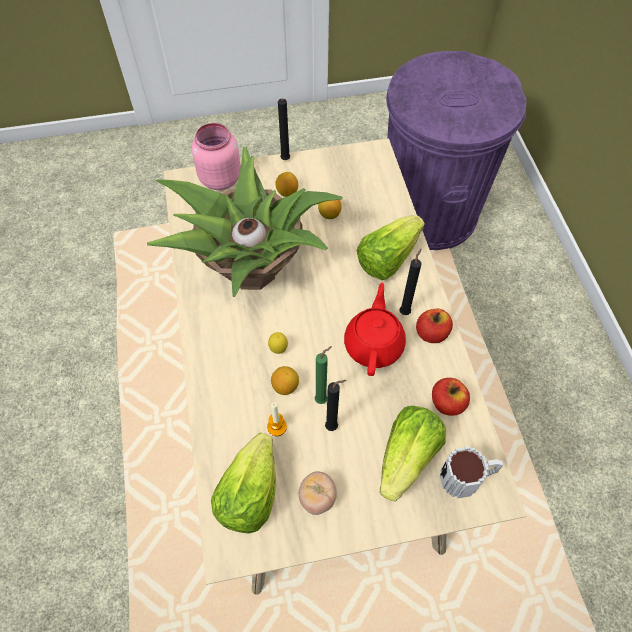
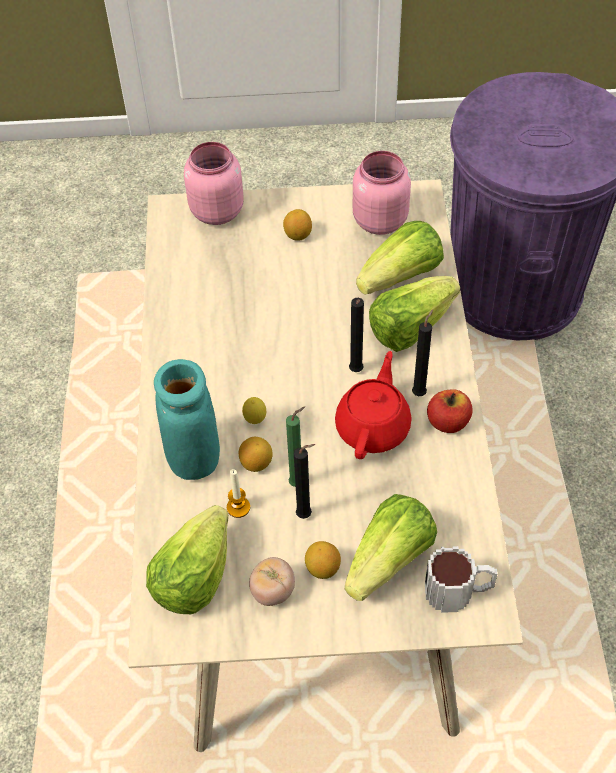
camera: 10 degrees right, 5 degrees down
(233, 387) = (194, 457): none -> turquoise vase
(250, 269) = (236, 323): potted plant -> none
(285, 161) = (302, 196): black candle -> black candle (355, 372)
(329, 214) = (346, 267): lemon -> lemon (322, 568)
(347, 174) = (378, 220): none -> pink jar
(373, 218) = (401, 277): none -> lettuce
(447, 403) = (451, 504): apple -> none

